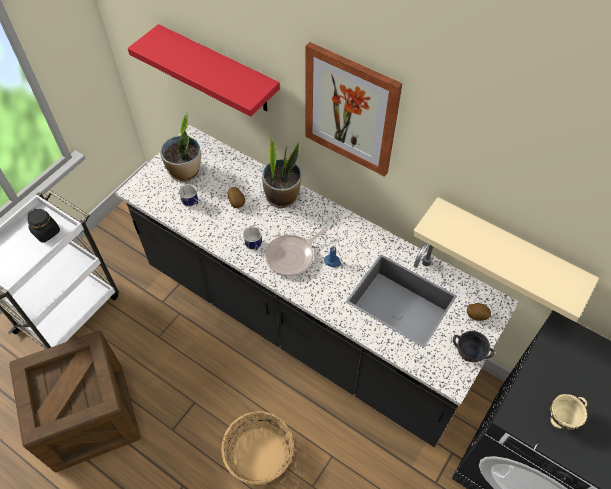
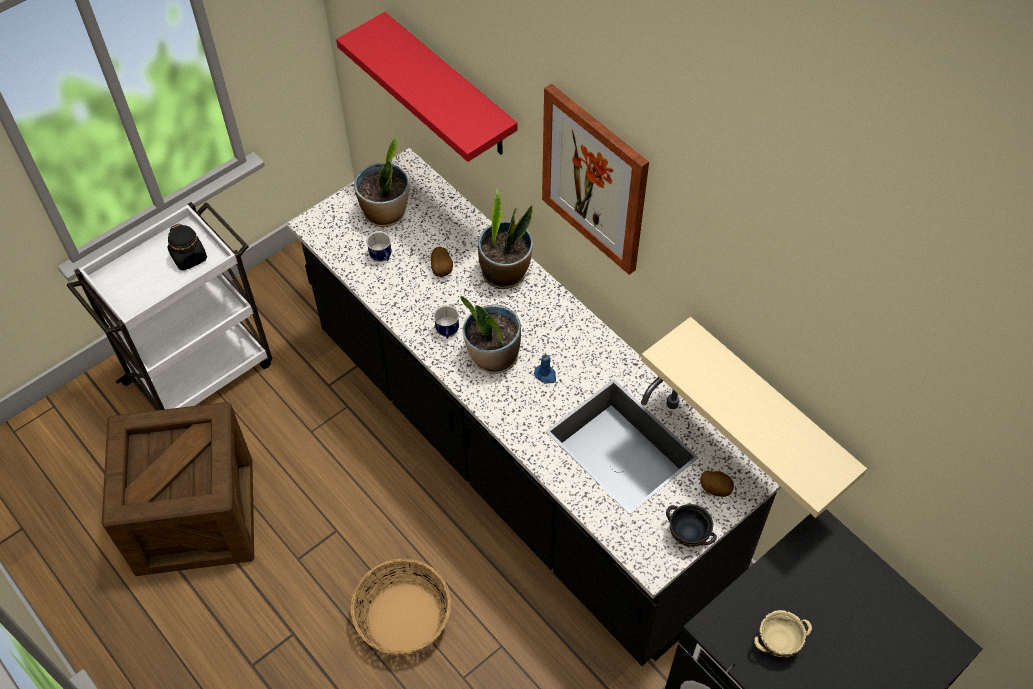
camera: 15 degrees right, 0 degrees up
(292, 256) = (493, 357): frying pan -> potted plant

